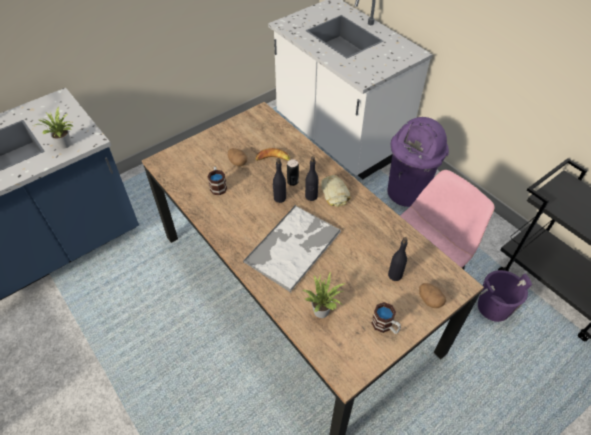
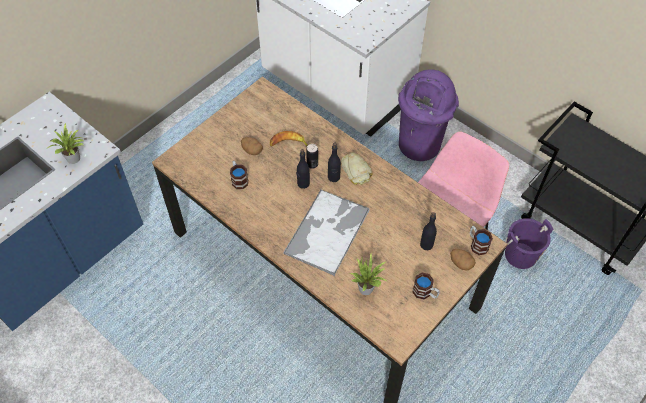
camera: 10 degrees left, 5 degrees up
(450, 282) = (477, 244): none -> mug

